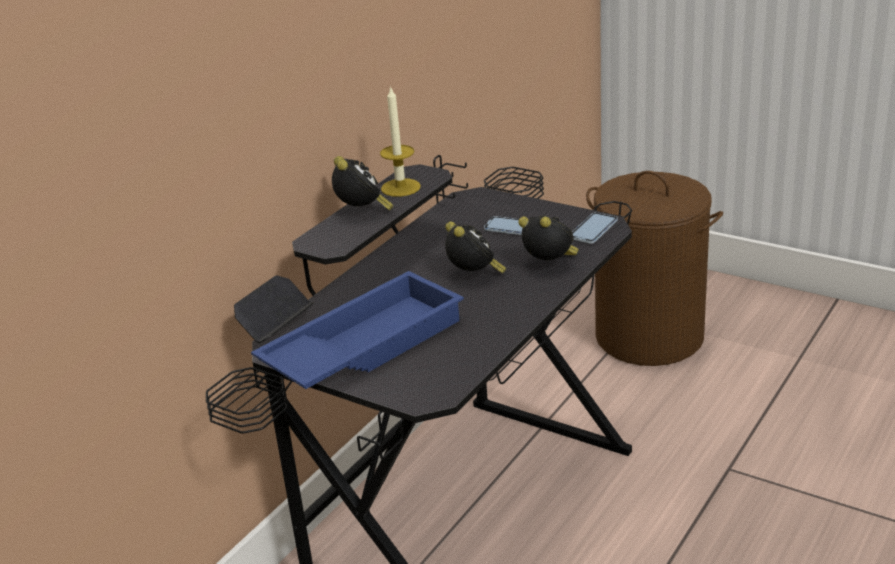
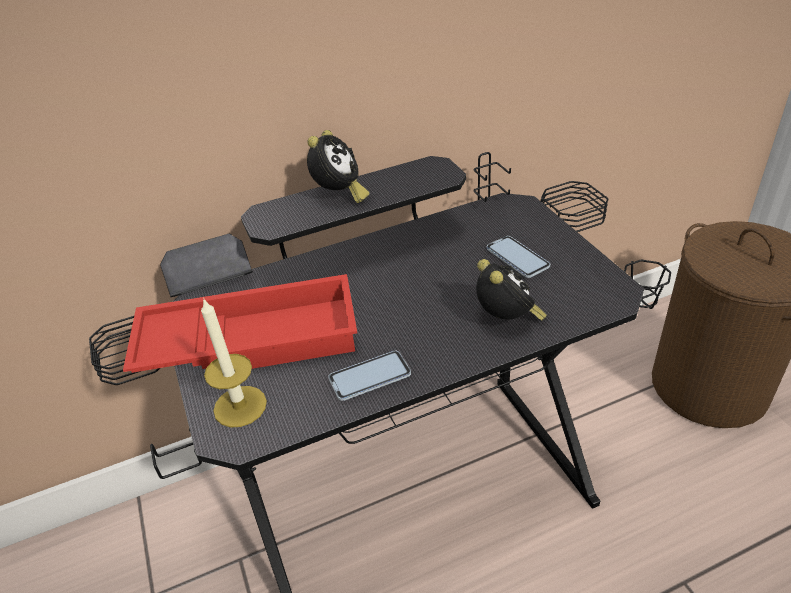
camera: 35 degrees right, 10 degrees up
(362, 345) = (251, 338): blue tray -> red tray
(400, 187) = (401, 179): candle -> candle (240, 406)
(474, 276) = (423, 301): alarm clock -> none
(593, 229) = (594, 293): phone -> phone (370, 377)

